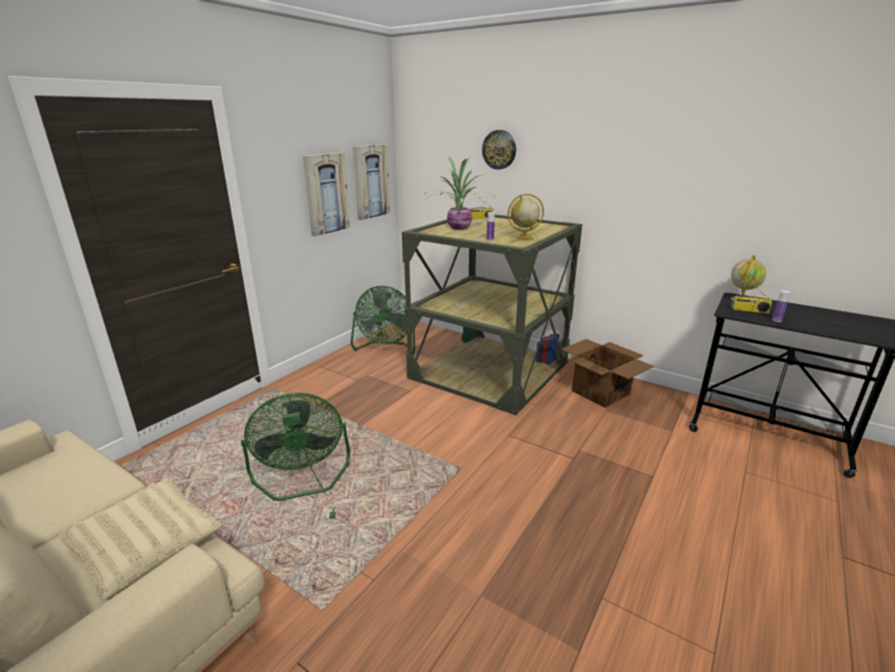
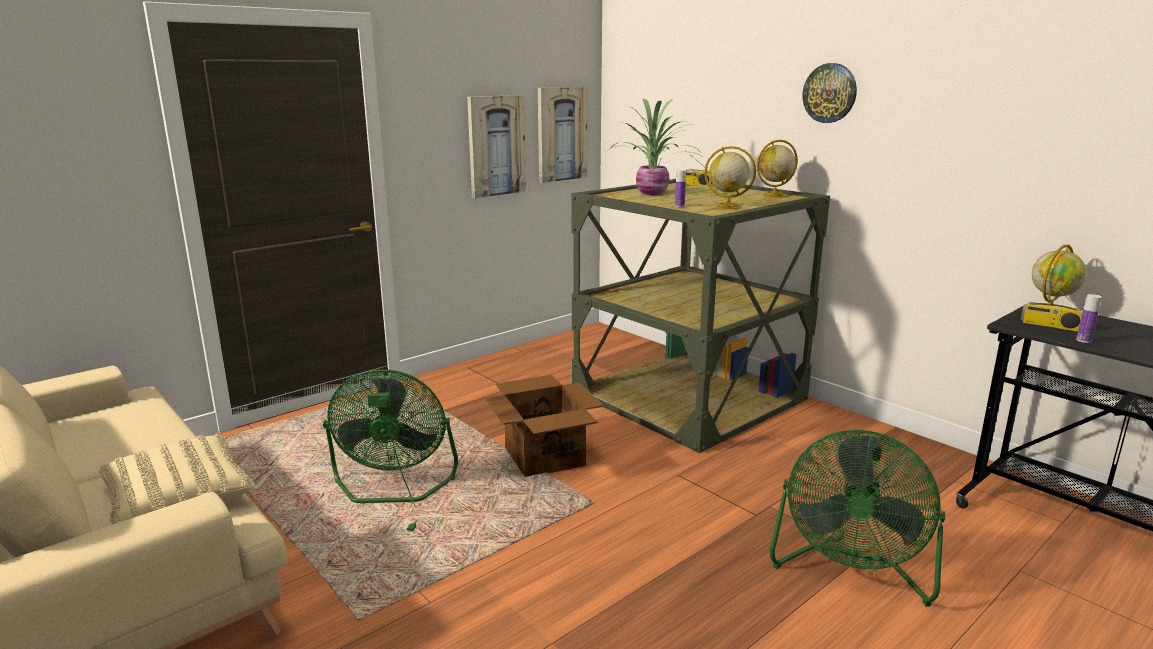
camera: 15 degrees right, 5 degrees down
(385, 347) = (559, 354): green fan -> green fan (845, 566)
(499, 149) = (726, 93): wall clock -> wall clock (830, 93)
(544, 226) = (774, 195): none -> globe
(600, 392) = (839, 440): cardboard box -> cardboard box (544, 456)

